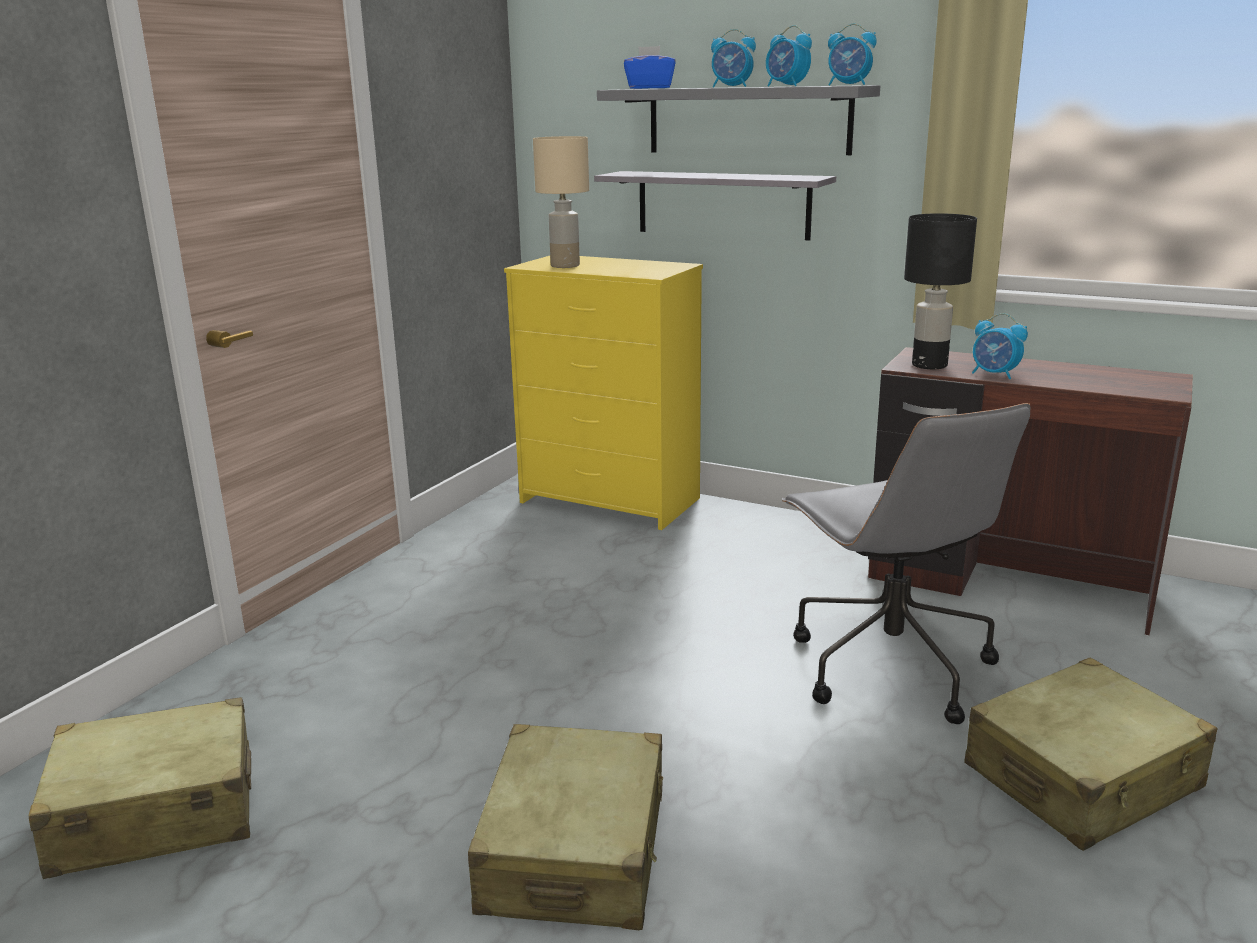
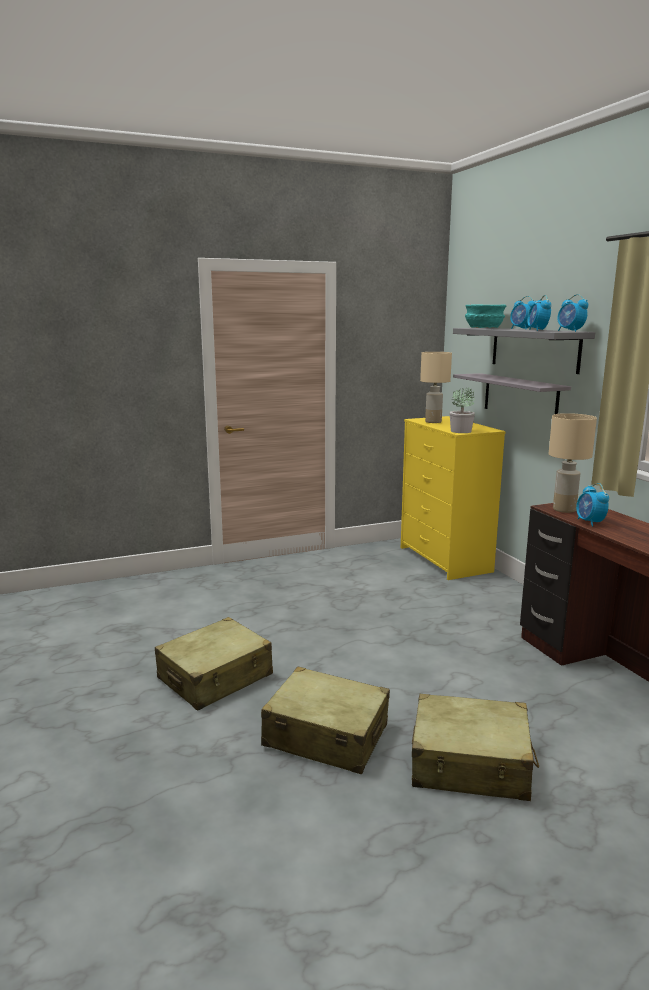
camera: 40 degrees right, 5 degrees down
(156, 813) = (123, 607): beige suitcase -> beige suitcase (326, 735)
(649, 88) = (483, 328): blue tissue box -> turquoise bowl
(652, 273) = (461, 431): none -> potted plant
(888, 666) = (457, 677): grey office chair -> none
(929, 365) = (564, 510): black table lamp -> beige table lamp

